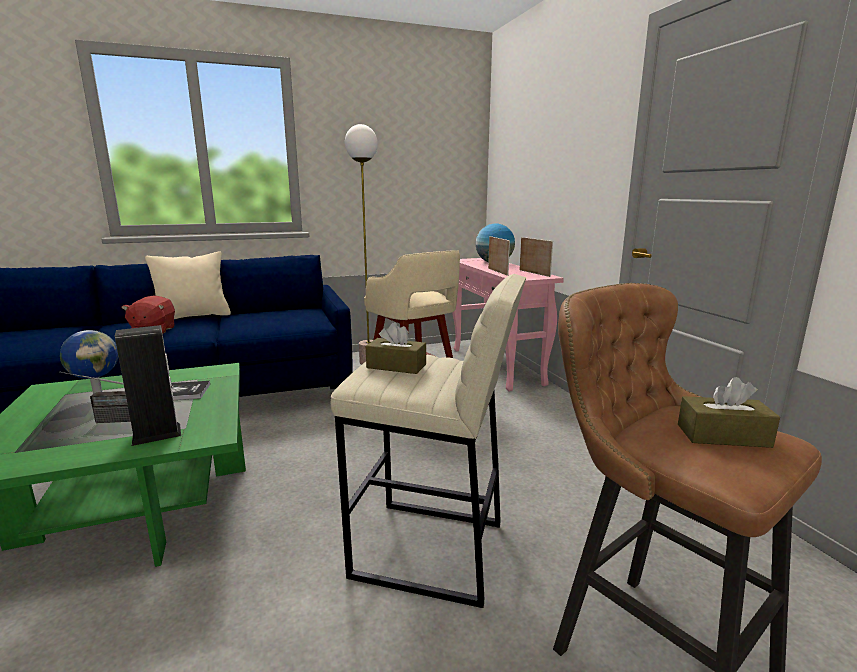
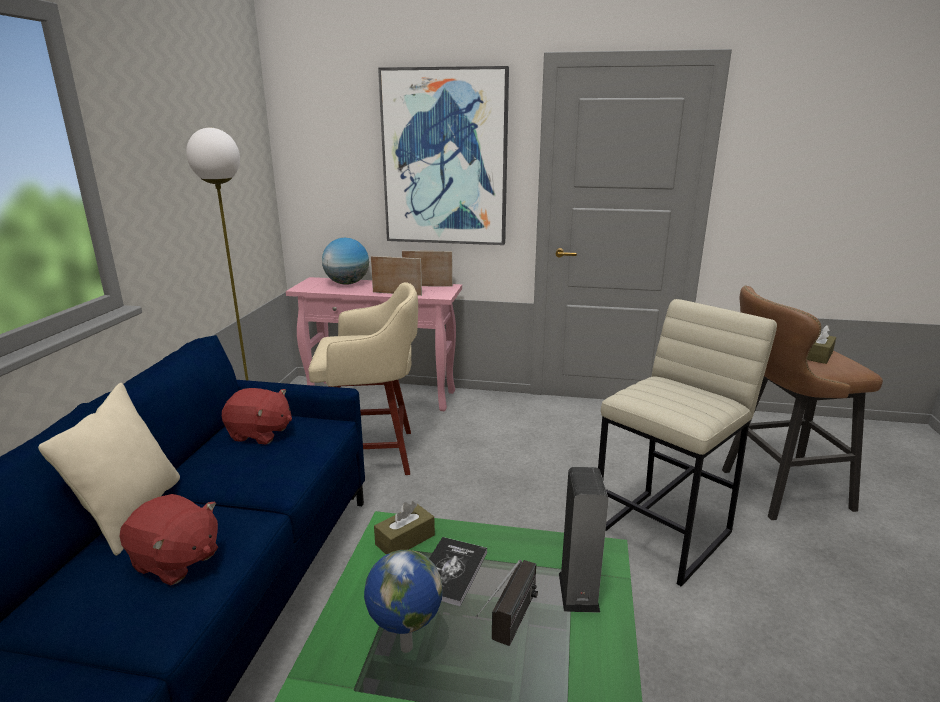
camera: 60 degrees left, 5 degrees up
(289, 314) = (260, 434): none -> red plush toy
(396, 366) = (672, 399): brown tissue box -> brown tissue box (405, 540)
(568, 150) = (445, 158): none -> picture

